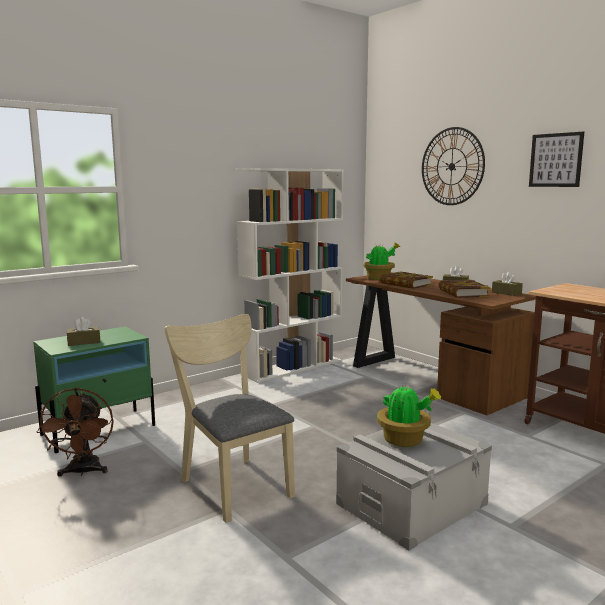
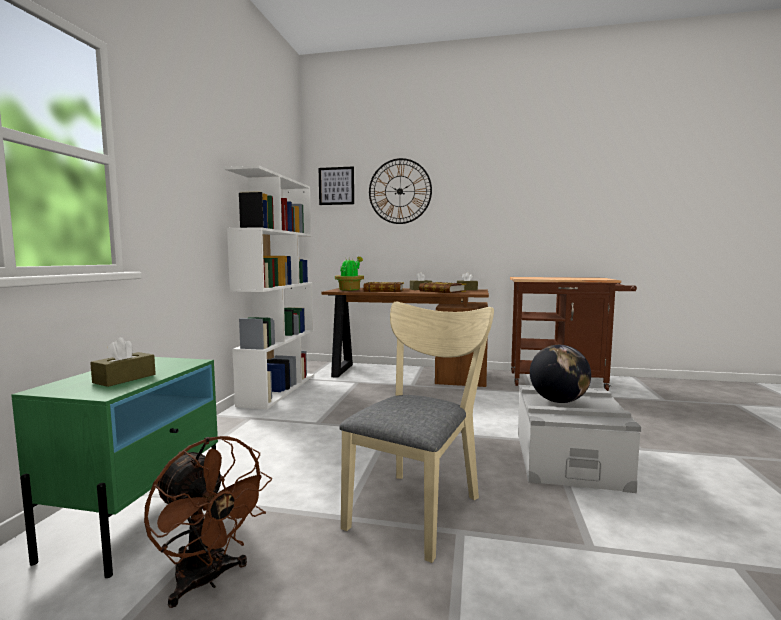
camera: 40 degrees left, 5 degrees down
(232, 484) = (418, 506): beige chair -> beige chair turned 105 degrees clockwise
(405, 441) = (558, 401): potted plant -> globe
(555, 160) = (493, 185): picture -> picture (336, 186)

